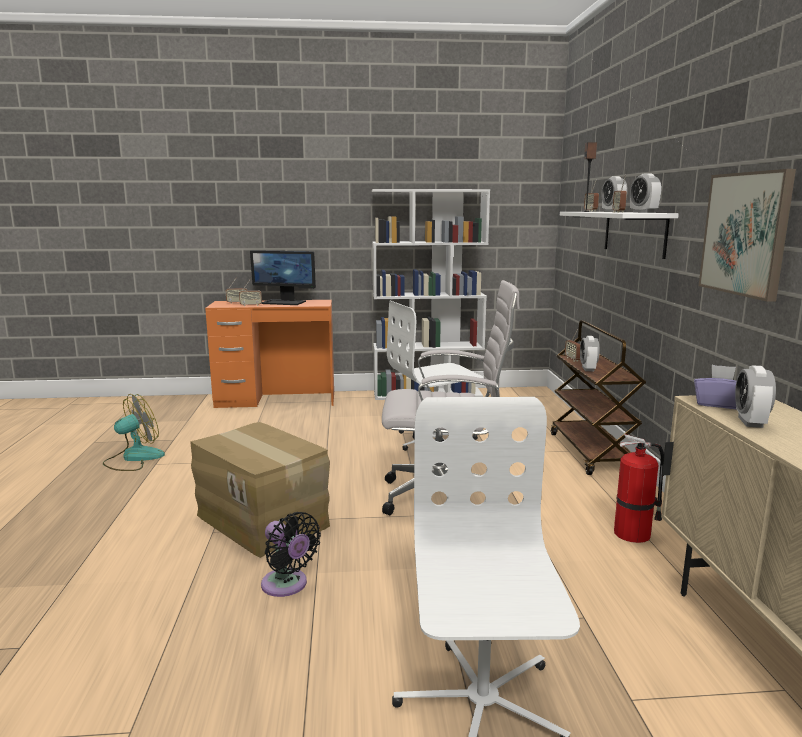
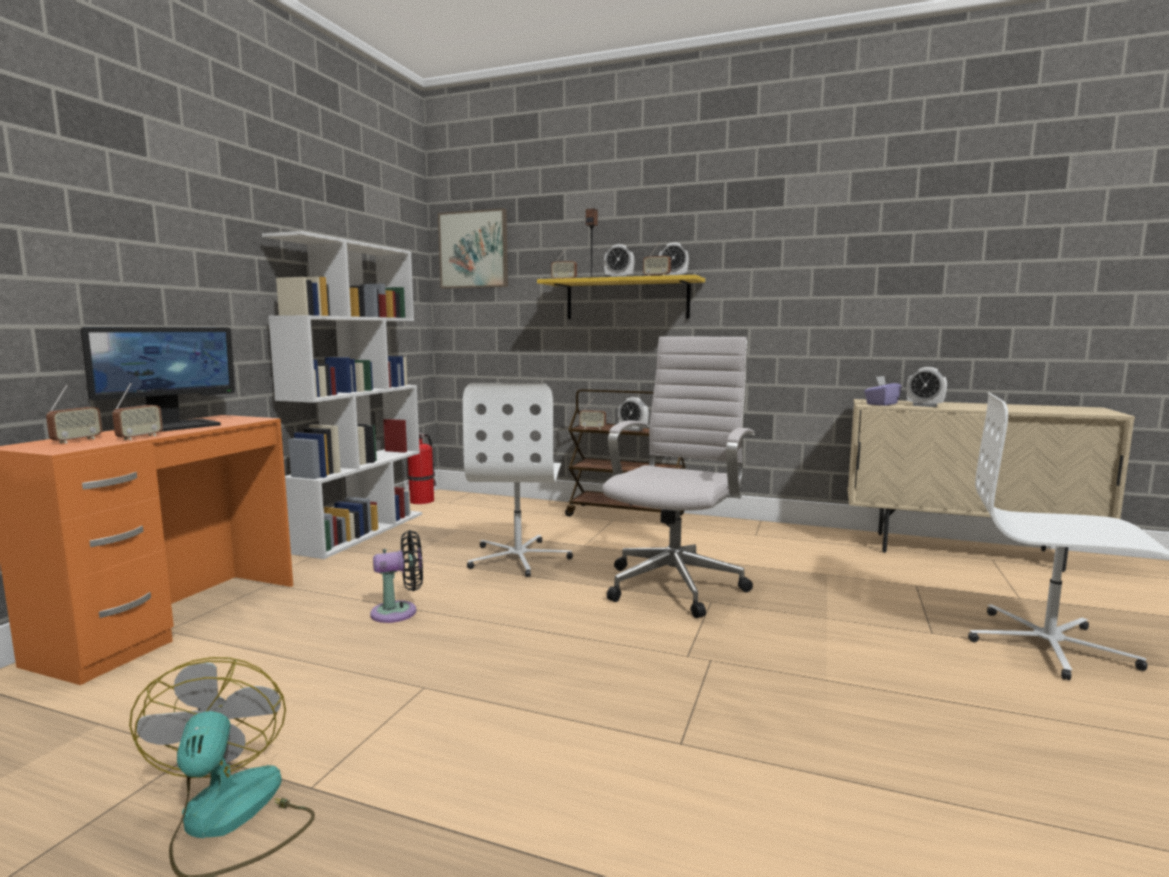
camera: 65 degrees left, 5 degrees down
(263, 520) = (666, 695): cardboard box -> none
(287, 585) = (855, 703): black fan -> black fan (399, 612)
(634, 233) = (627, 299): white shelf -> yellow shelf
(634, 533) = (788, 541): fire extinguisher -> fire extinguisher (422, 500)
(745, 234) = (805, 289): picture -> picture (474, 250)

